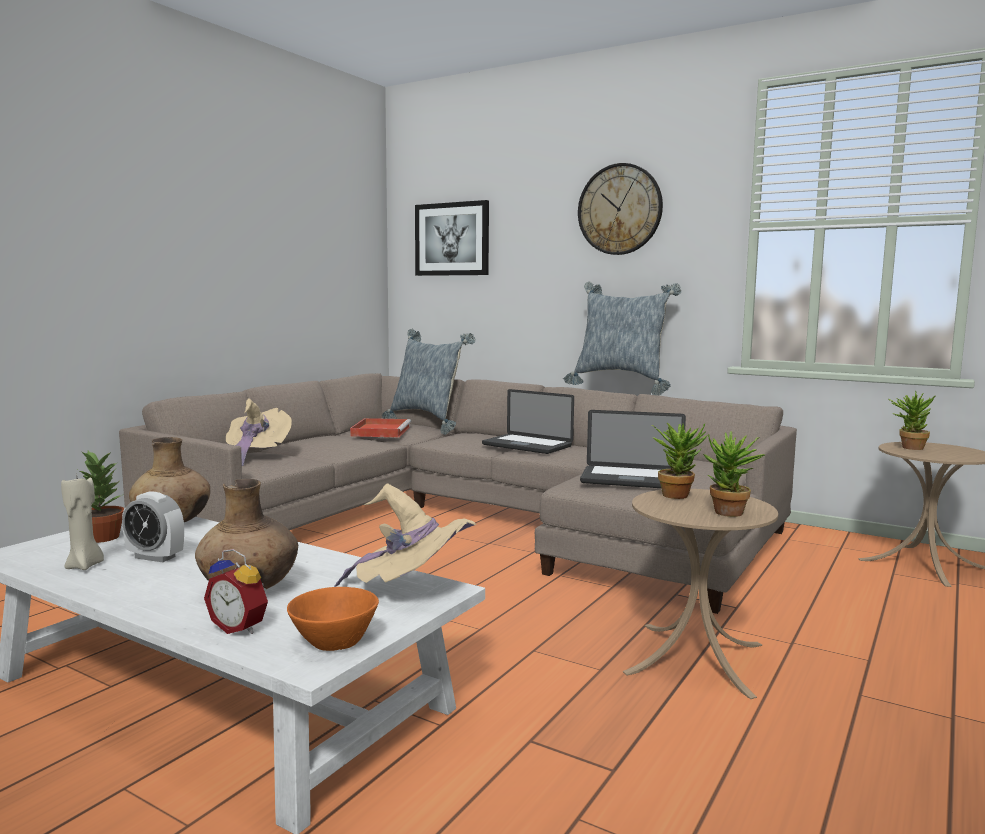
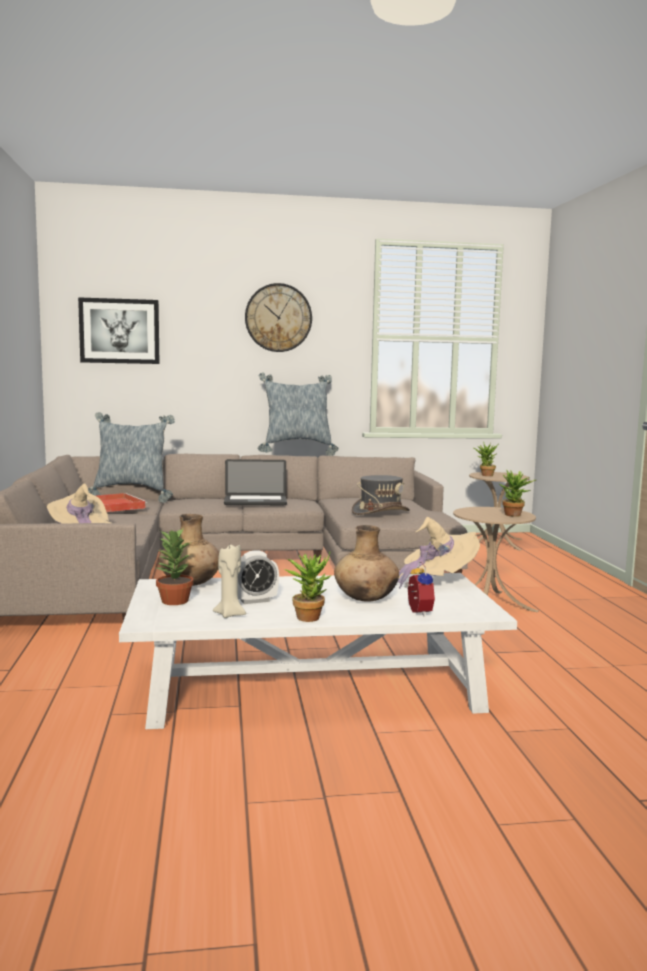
camera: 40 degrees left, 0 degrees up
(240, 627) = (417, 612): alarm clock -> alarm clock turned 90 degrees counterclockwise
(334, 641) = (471, 605): orange bowl -> none
(632, 479) = (380, 512): laptop -> grey hat
(678, 494) = (469, 511): potted plant -> potted plant (308, 616)

